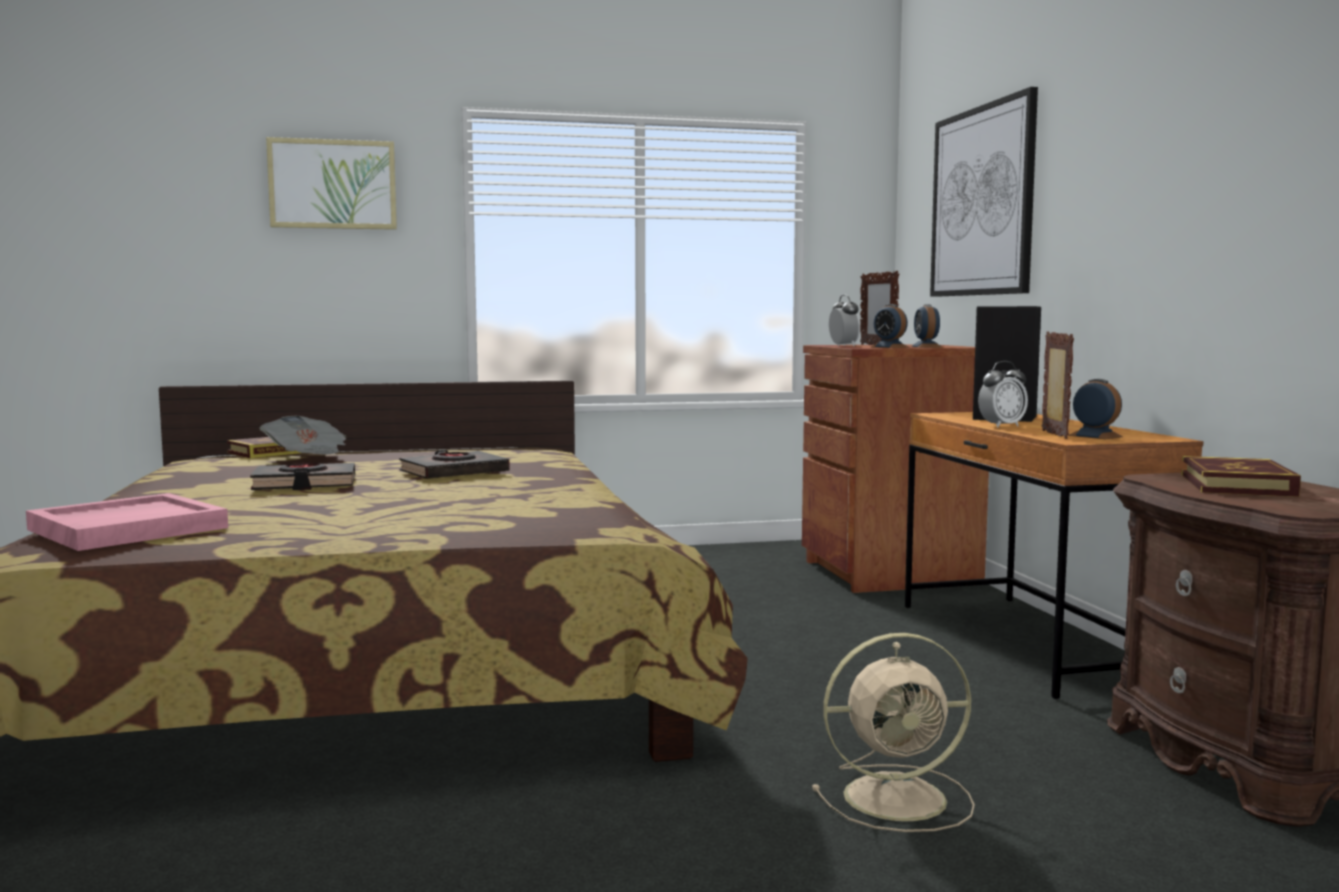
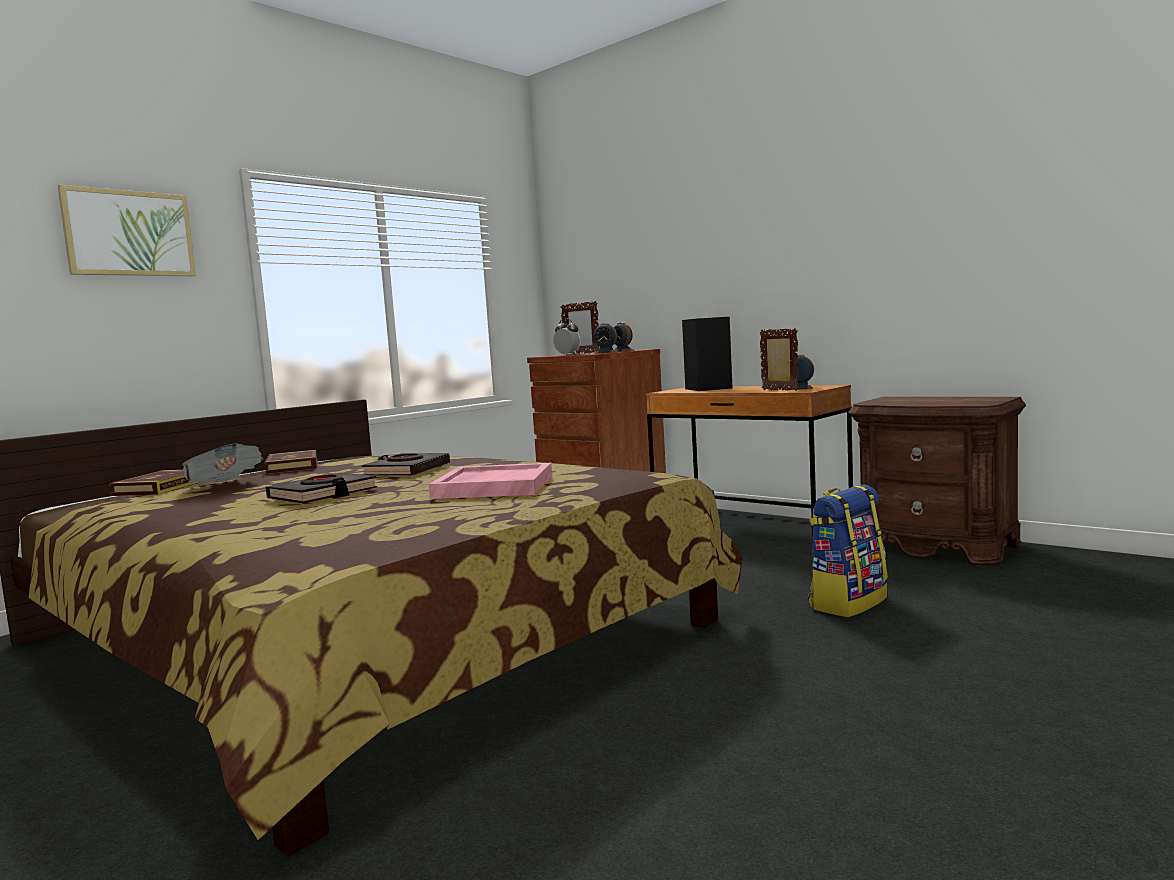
camera: 35 degrees left, 0 degrees up
(129, 528) = (321, 538): pink tray -> pink tray (493, 486)
(899, 797) = (847, 603): beige fan -> backpack
(982, 201) = (635, 254): picture -> none
(1001, 426) = (732, 391): alarm clock -> none
(1236, 485) = (912, 400): book -> book (292, 466)

